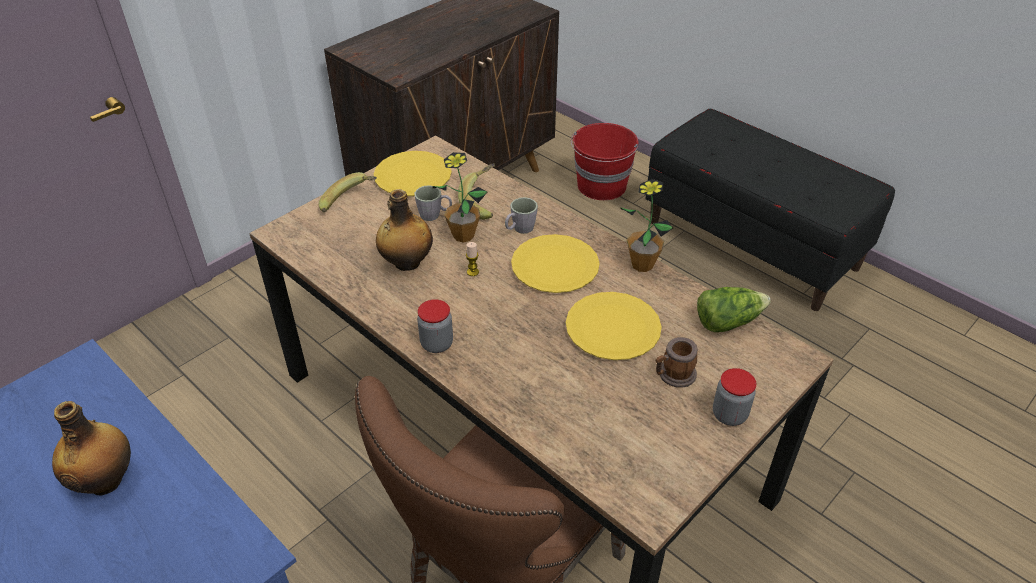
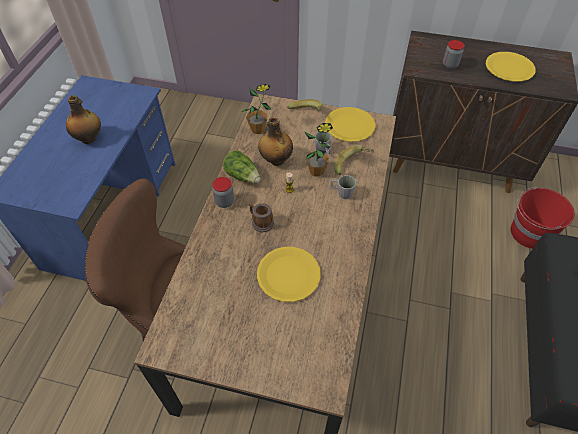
camera: 60 degrees right, 10 degrees up
(554, 265) = (322, 223): yellow plate -> yellow plate (509, 68)
(642, 264) = (357, 267): potted plant -> potted plant (257, 129)
(673, 375) = (268, 322): mug -> mug (260, 222)
(727, 321) = (336, 335): lettuce -> lettuce (243, 176)
(729, 415) = (252, 365): jar -> jar (450, 65)

